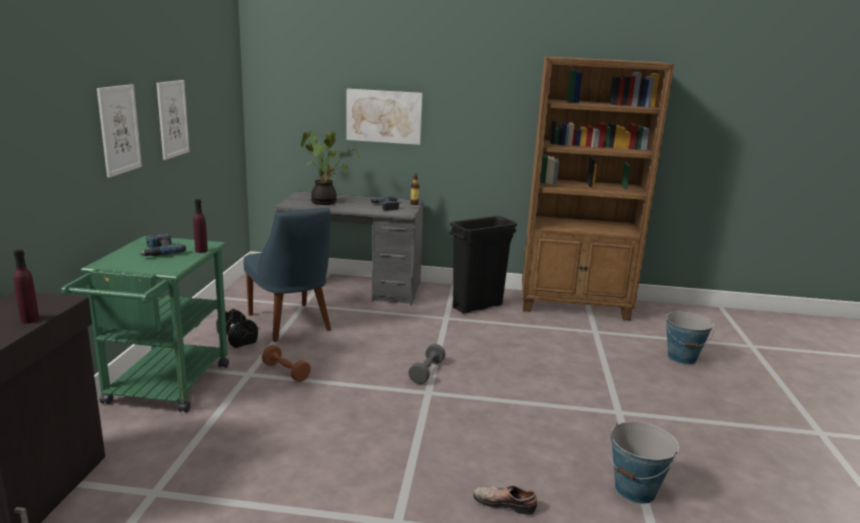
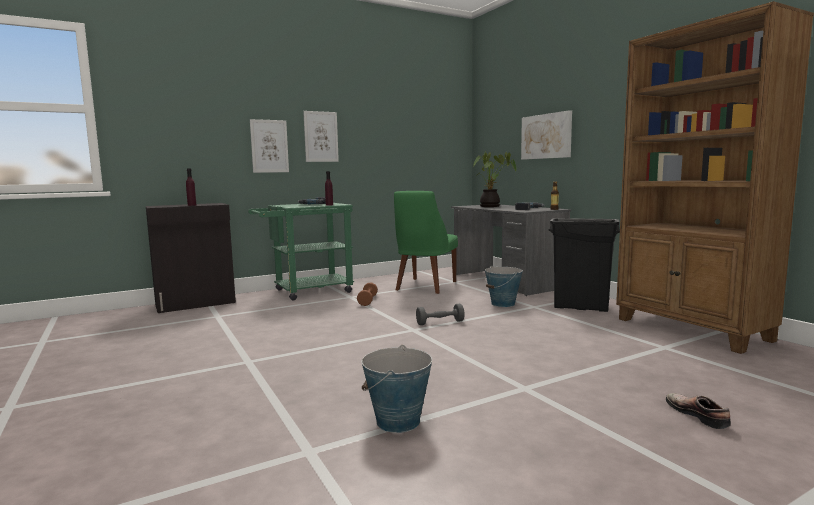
camera: 55 degrees right, 10 degrees down
(172, 119) = (377, 138): picture -> picture (269, 146)
(238, 338) = (383, 285): black dumbbell -> none
(291, 324) = (424, 286): blue chair -> green chair
(504, 502) = (308, 381): shoe -> shoe (698, 415)
(682, 358) = (731, 392): bucket -> bucket (503, 304)

